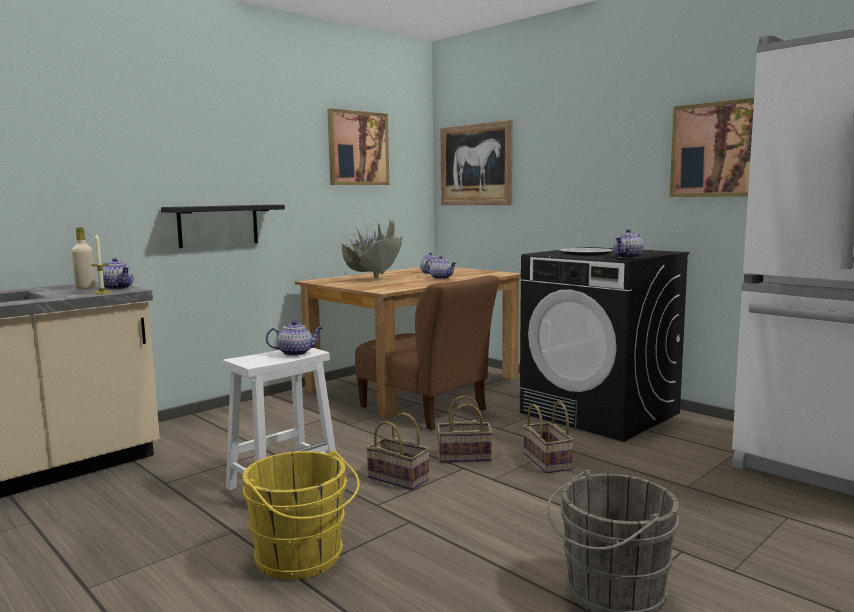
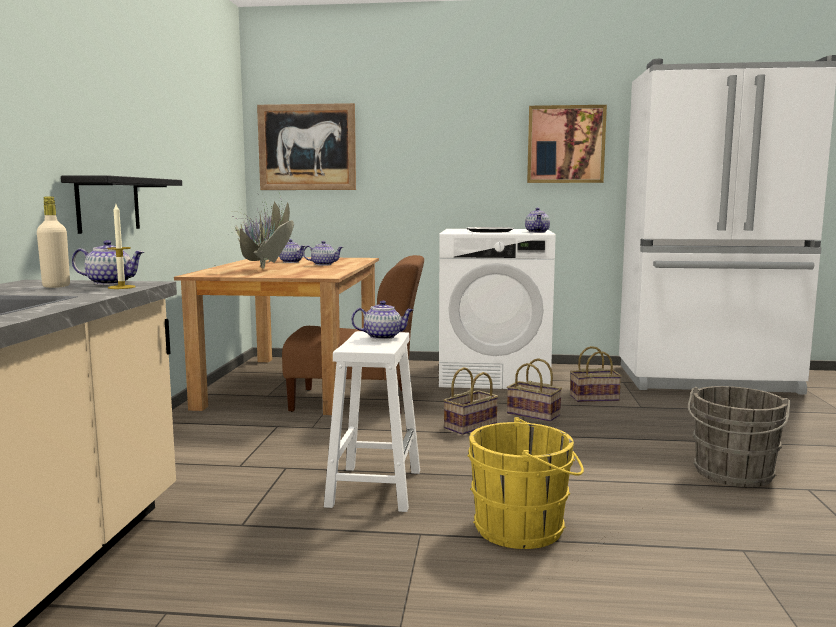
camera: 40 degrees left, 0 degrees up
(296, 353) = (383, 337): teapot -> teapot turned 45 degrees clockwise
(358, 148) = (201, 119): picture -> none
(400, 478) = (460, 453): basket -> basket (595, 398)
(600, 413) = (495, 375): black washing machine -> white washing machine

